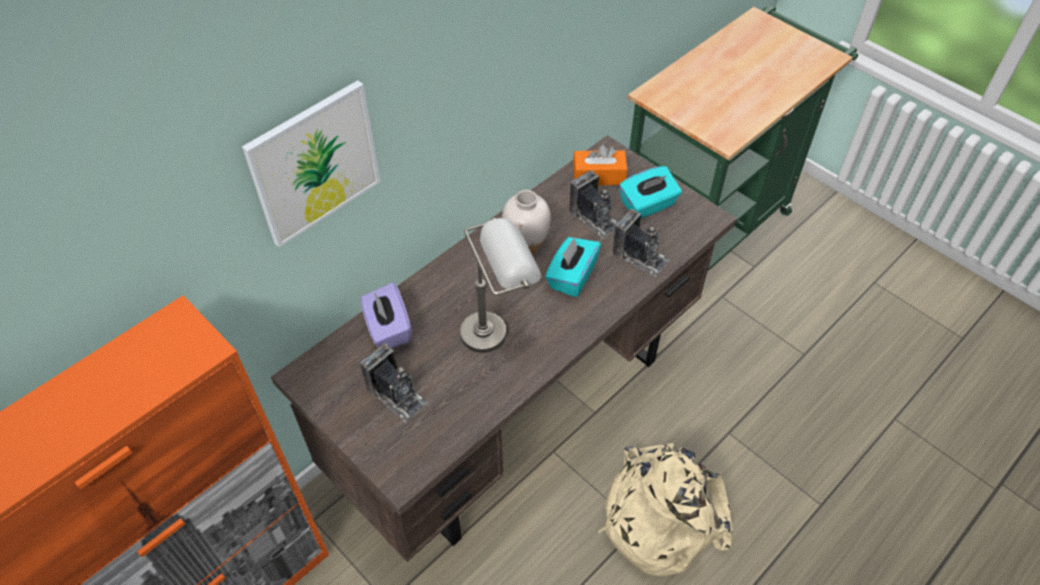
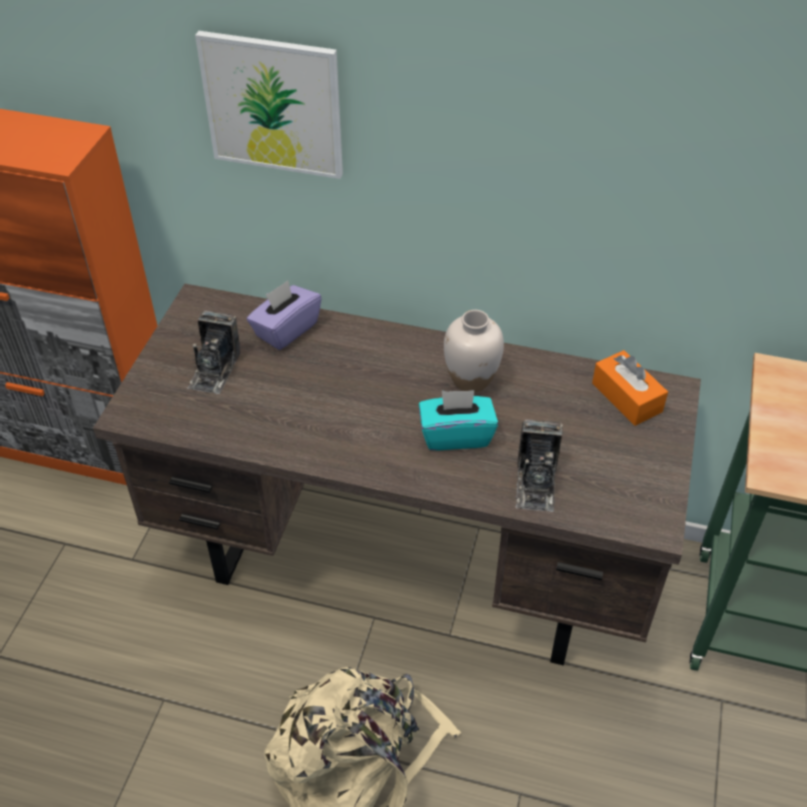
camera: 60 degrees right, 5 degrees down
(498, 327) = (344, 406): grey table lamp -> none
(594, 217) = (558, 419): camera -> none
(648, 205) = (621, 459): turquoise tissue box -> none

